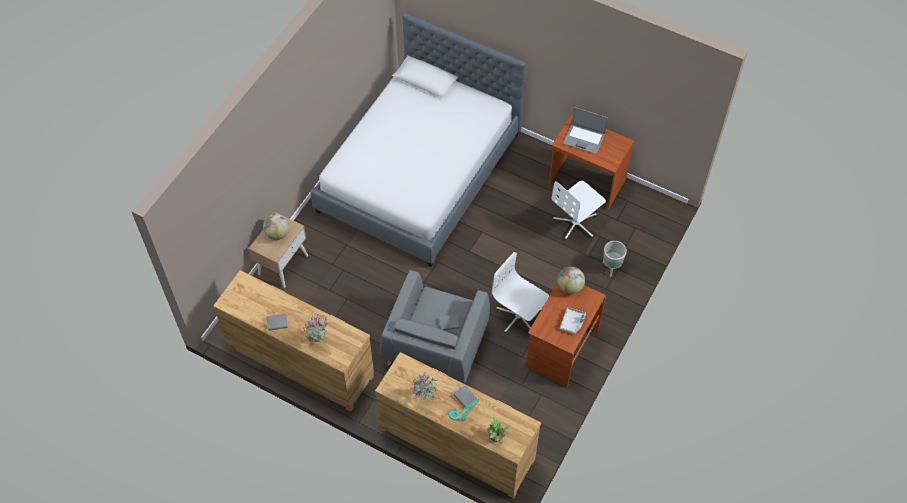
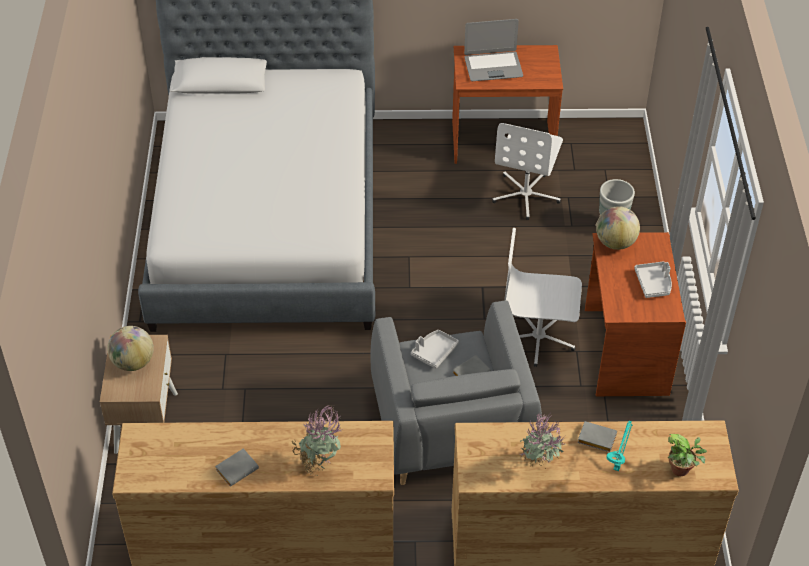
camera: 30 degrees left, 10 degrees down
(438, 301) = (434, 352): none -> grey tray

